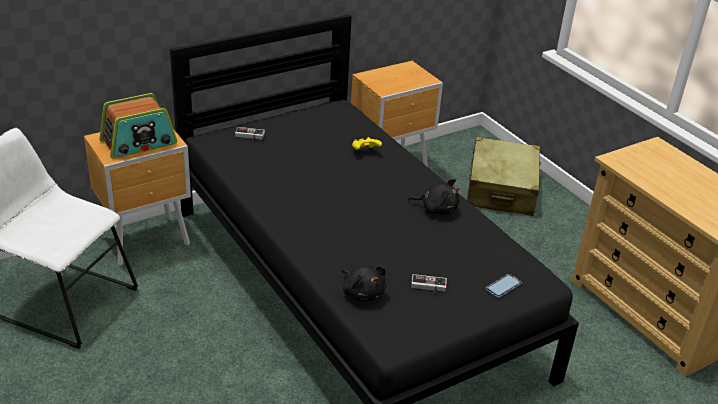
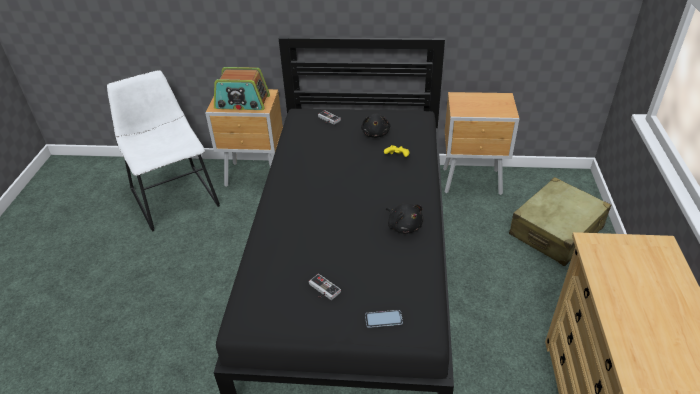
camera: 40 degrees right, 5 degrees up
(362, 293) = (268, 271): black plush toy -> black plush toy (375, 133)

